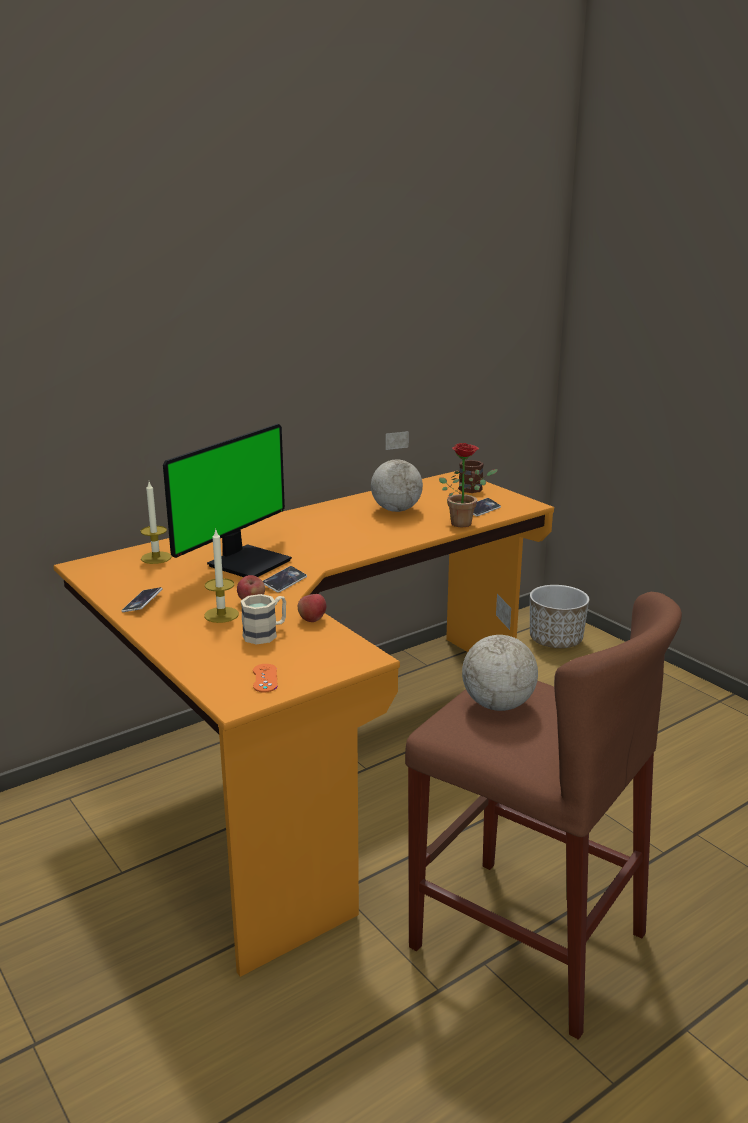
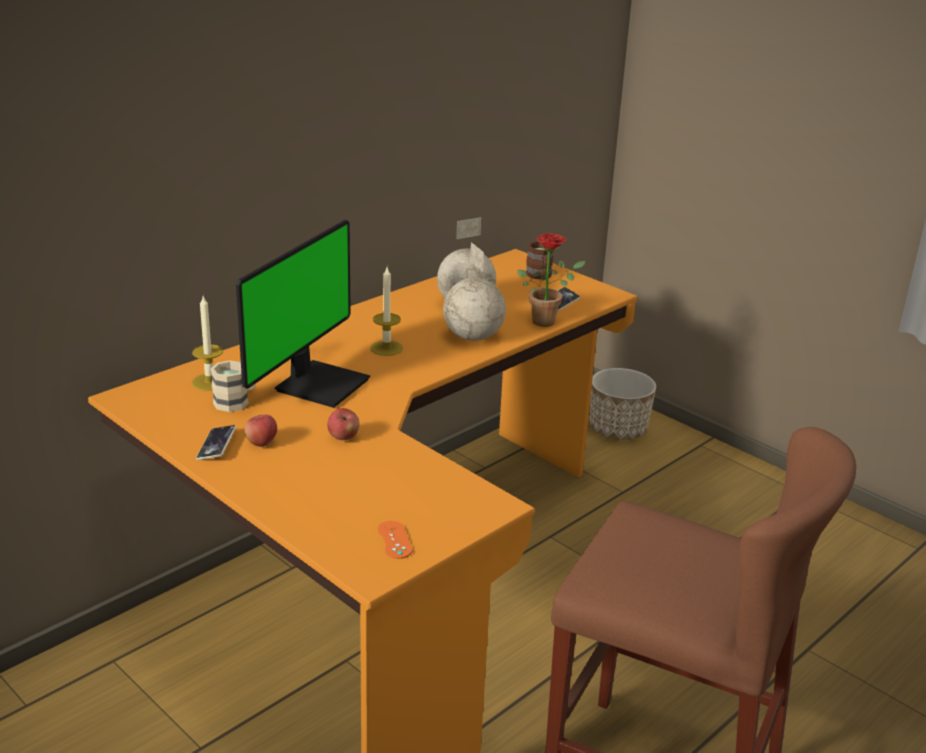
camera: 10 degrees left, 5 degrees up
(221, 615) = (315, 457): candle -> candle (386, 348)
(266, 634) = (375, 480): beige mug -> beige mug (237, 400)
(284, 582) = (372, 409): phone -> none
(312, 619) = (421, 458): apple -> apple (261, 443)
(498, 704) = (644, 550): globe -> globe (473, 337)

